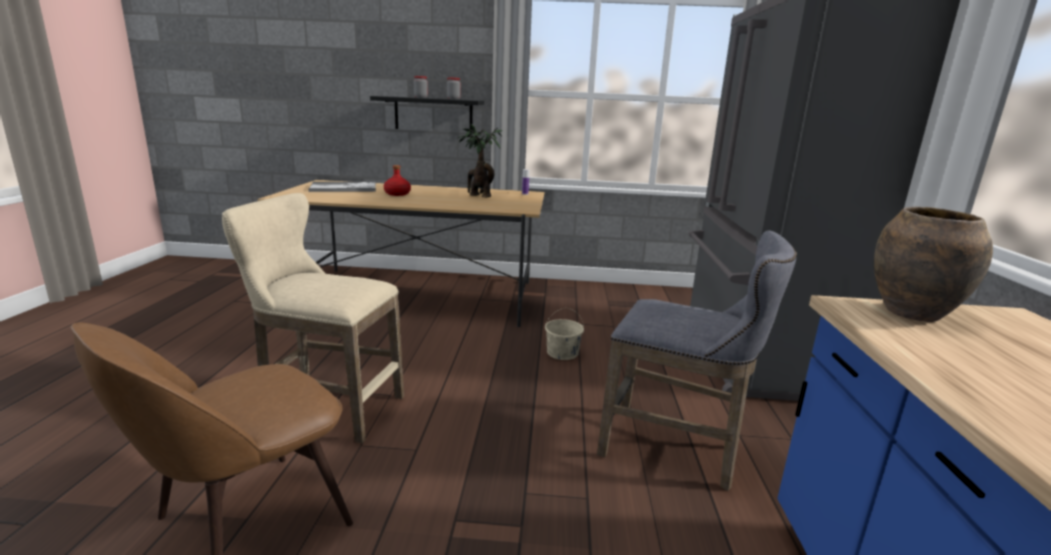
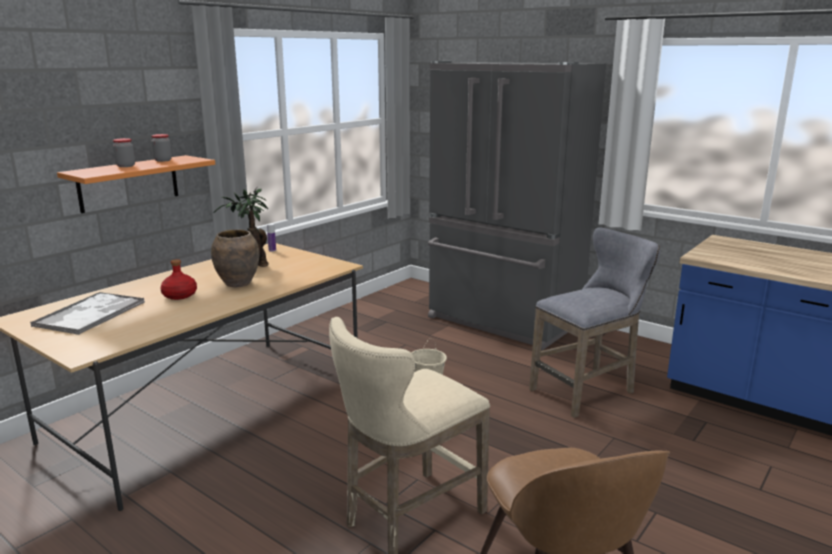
camera: 55 degrees left, 0 degrees up
(433, 114) = (129, 183): black shelf -> orange shelf
(913, 314) = (714, 251): brown vase -> brown vase (238, 284)

